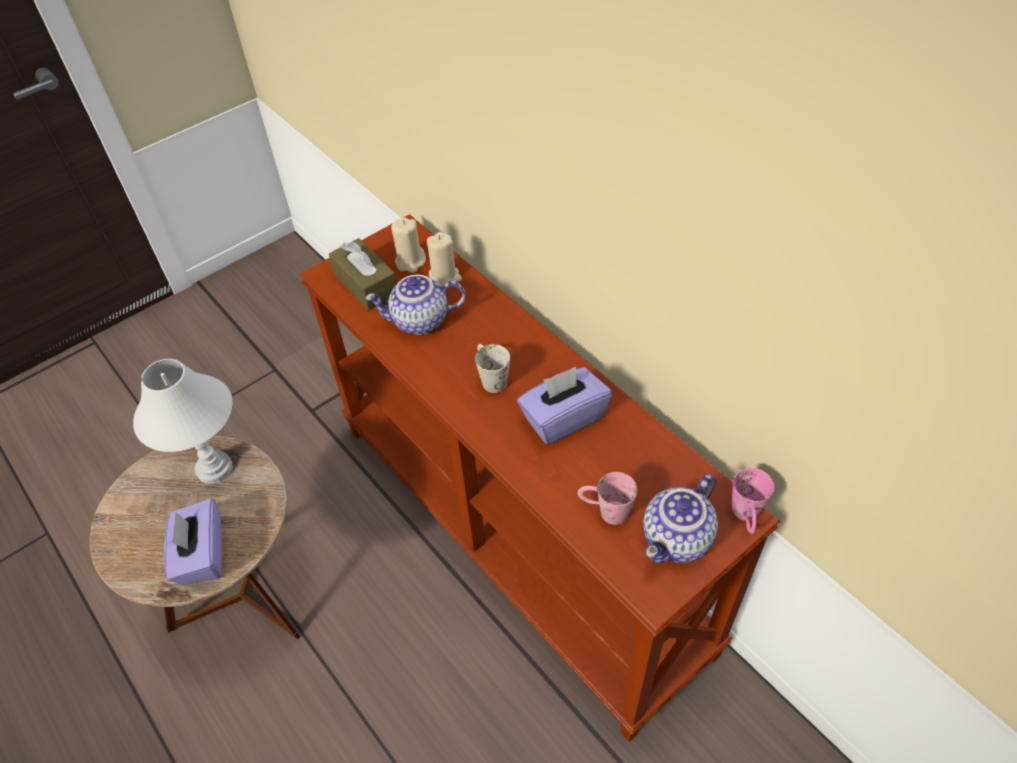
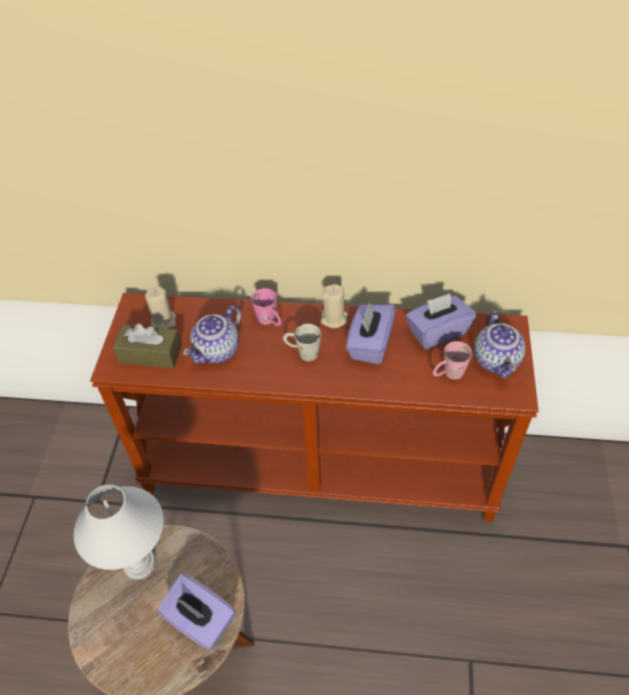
camera: 45 degrees left, 0 degrees up
(445, 277) = (199, 315): beige candle -> beige candle (334, 319)
(649, 458) = (437, 332): none -> purple tissue box
(746, 517) = (513, 325): pink mug -> pink mug (270, 321)

